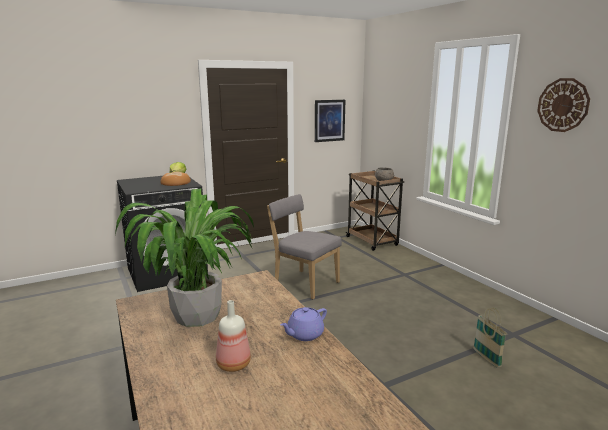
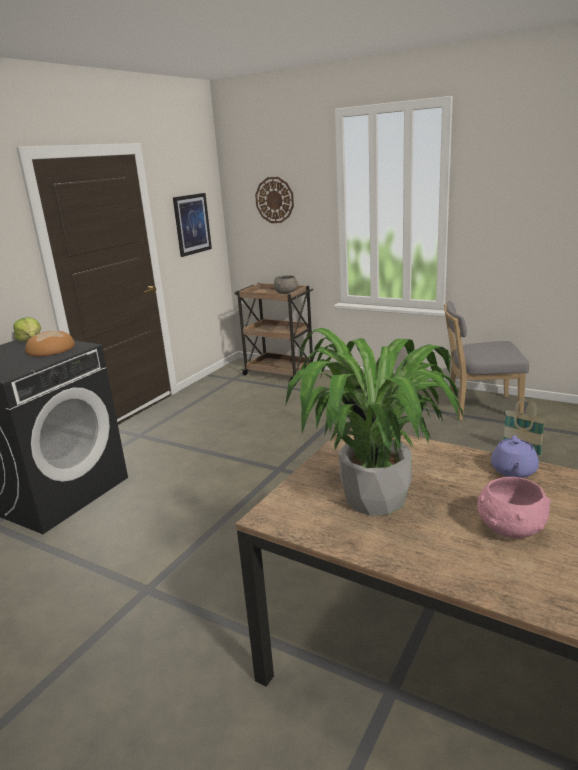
camera: 30 degrees left, 5 degrees up
(232, 364) = (510, 528): bottle -> pink bowl
(304, 283) = (262, 443): grey chair -> grey chair (479, 408)
(563, 105) = (514, 173): wall clock -> wall clock (274, 200)

